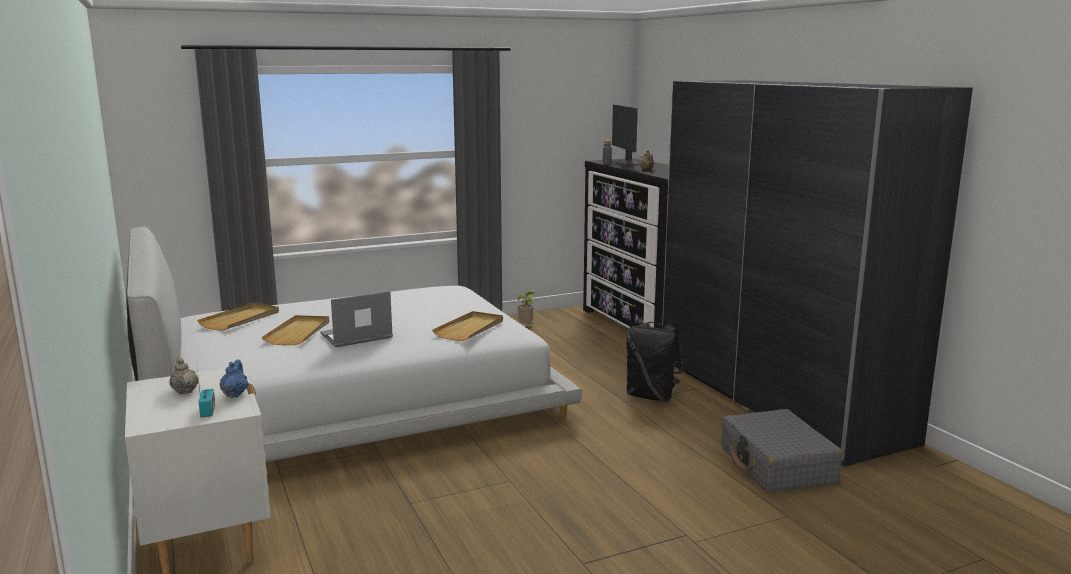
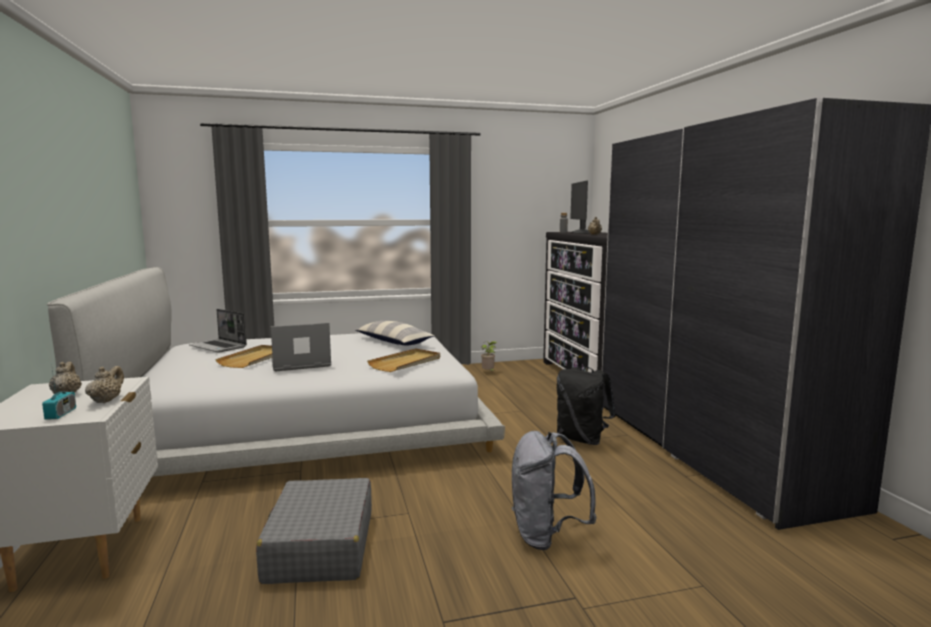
camera: 10 degrees right, 5 degrees down
(235, 394) = (106, 400): blue teapot -> beige teapot
(241, 319) = (219, 347): beige tray -> laptop
(438, 303) = (393, 342): none -> pillow
(646, 489) = (546, 536): none -> grey backpack
(777, 466) = (699, 522): grey suitcase -> grey suitcase (320, 546)

